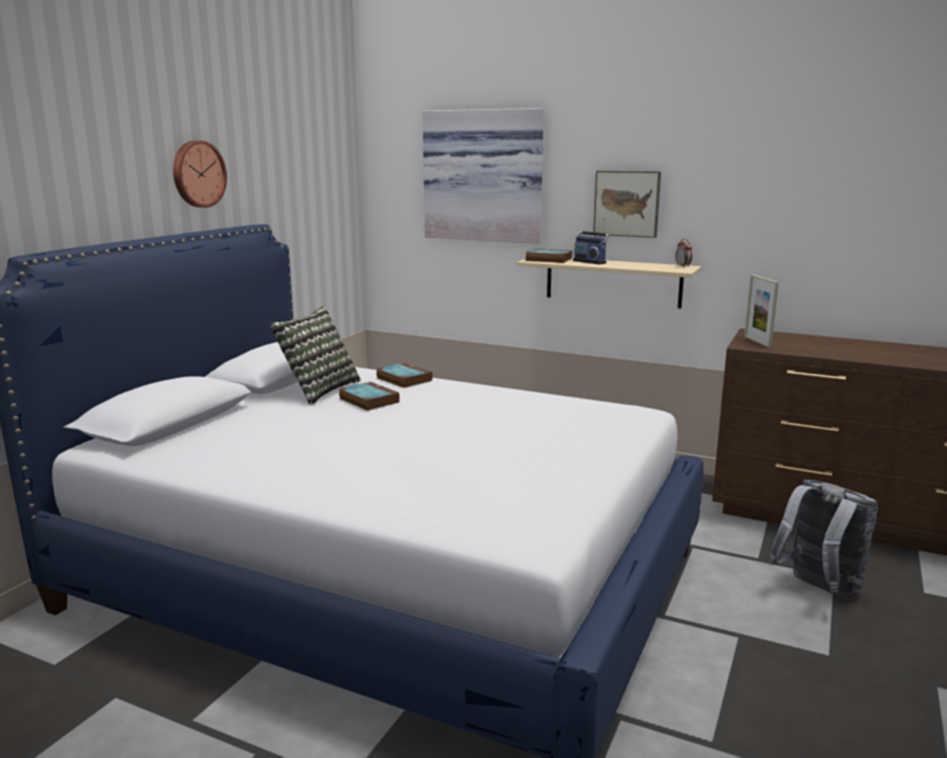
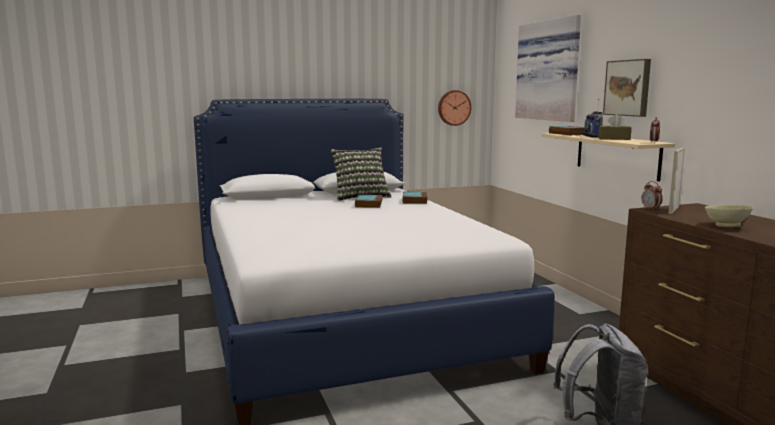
camera: 45 degrees right, 5 degrees down
(197, 174) = (344, 67): wall clock -> wall clock (453, 107)
(630, 265) = (614, 139): none -> brown tissue box
(742, 344) = (651, 209): none -> alarm clock
(839, 353) = (726, 226): none -> beige bowl

